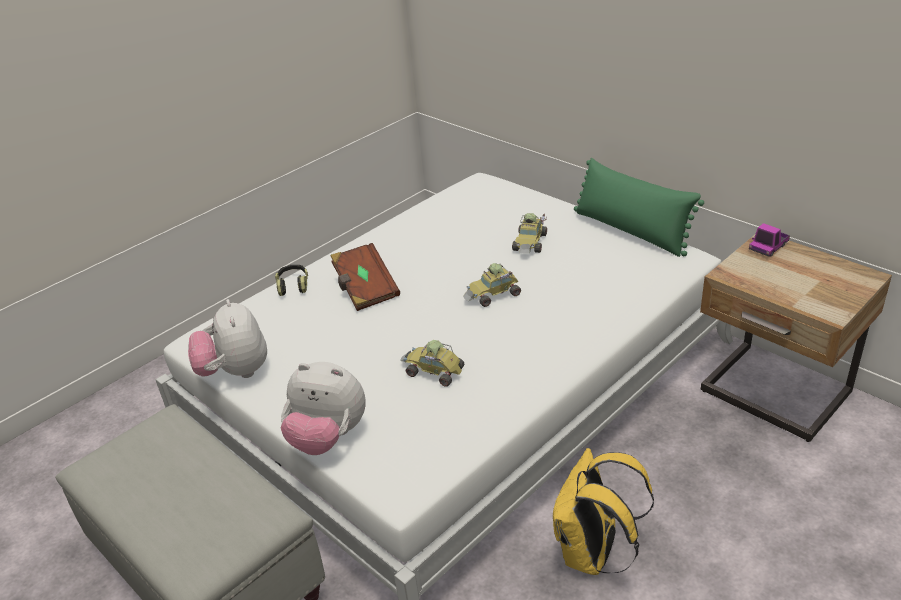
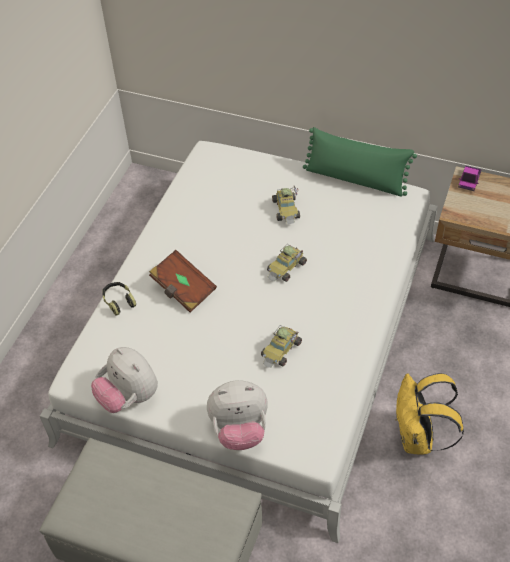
camera: 25 degrees left, 15 degrees up
(433, 372) = (281, 350): toy car -> toy car turned 60 degrees counterclockwise

